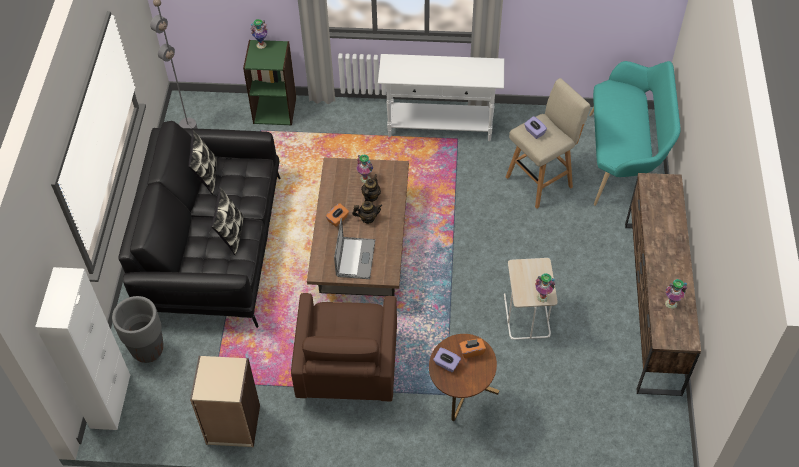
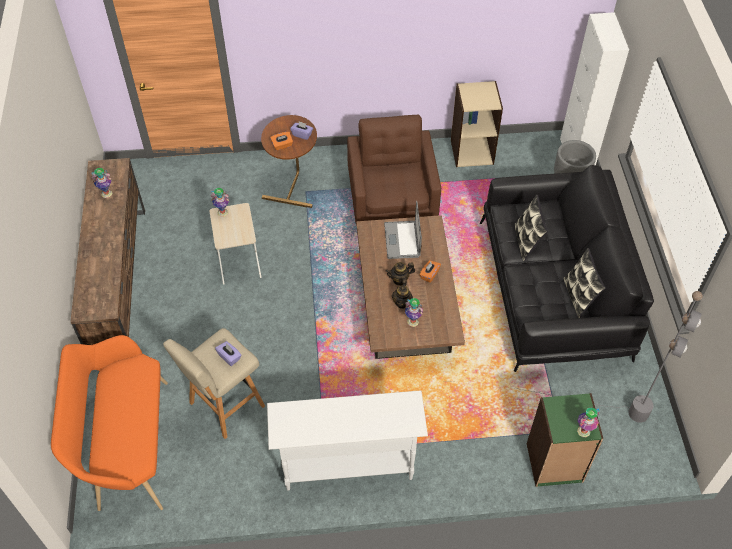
camera: 170 degrees right, 0 degrees up
(623, 160) = (127, 447): turquoise bench -> orange bench

